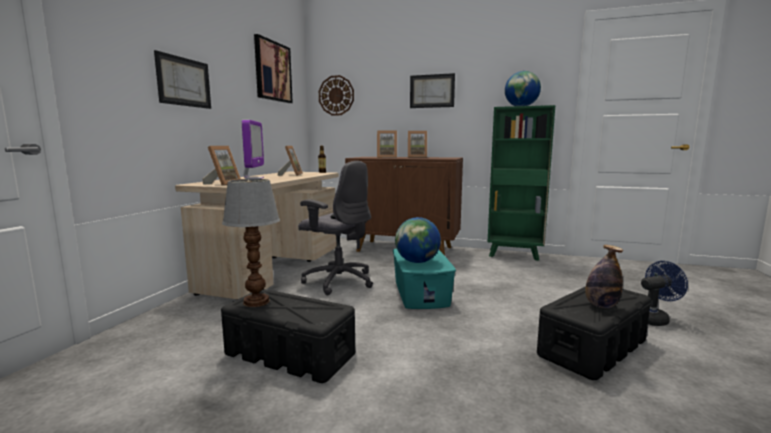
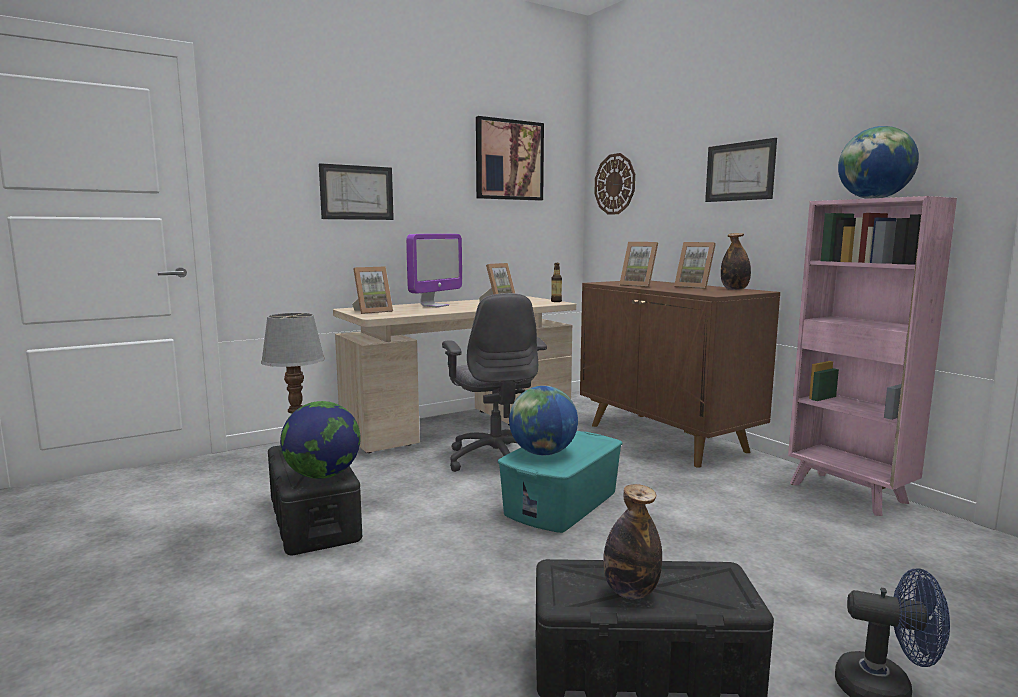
camera: 40 degrees right, 0 degrees up
(321, 310) = (323, 475): none -> globe
(440, 157) = (734, 289): none -> bottle
(514, 255) = (849, 494): green bookcase -> pink bookcase

